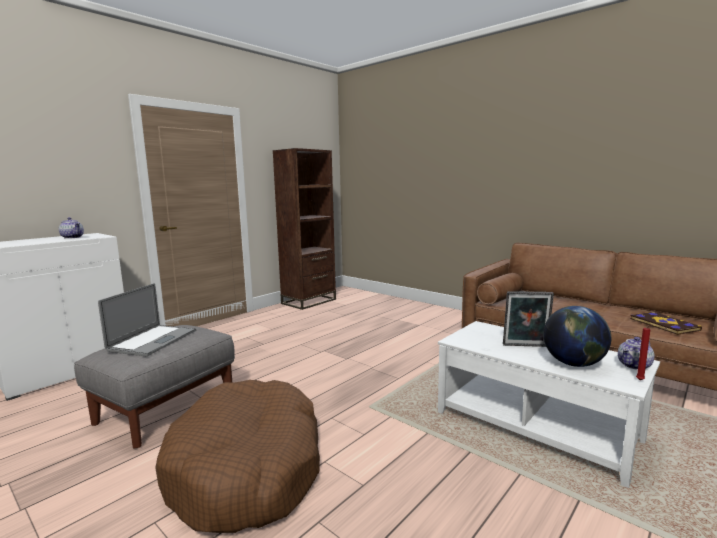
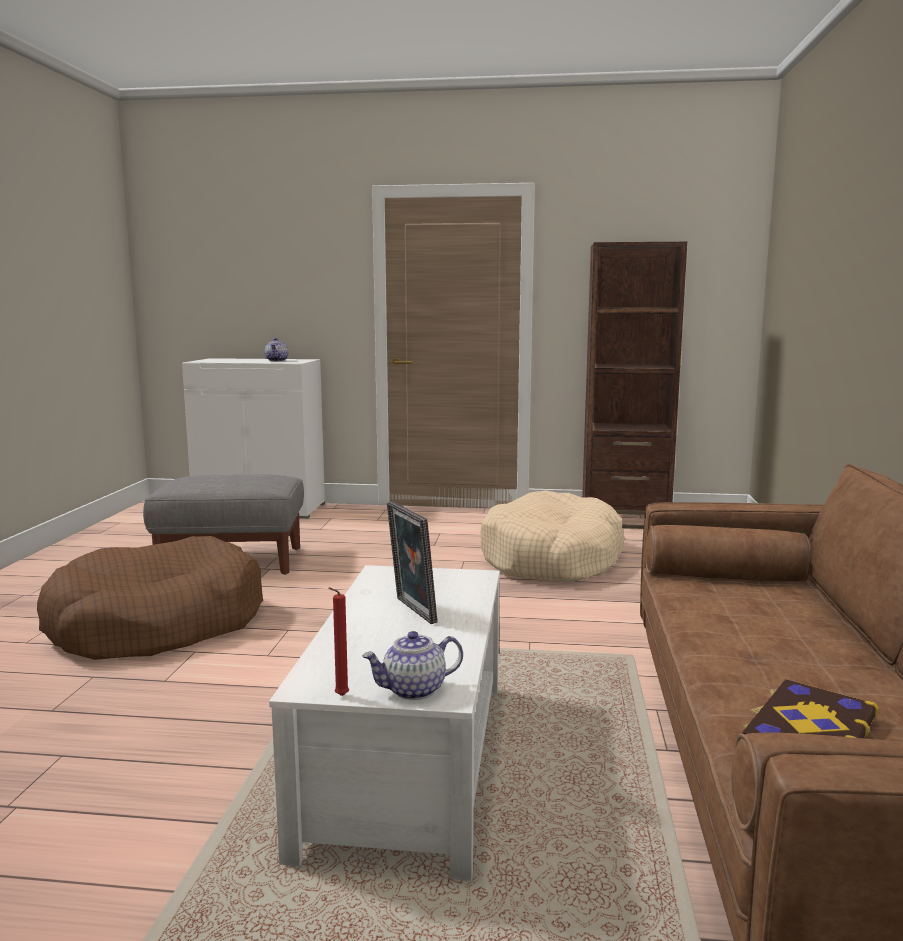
camera: 55 degrees right, 0 degrees up
(153, 340) = (224, 478): laptop -> none
(333, 327) = (552, 559): none -> beige dog bed
(574, 363) = (368, 647): globe -> none
(634, 365) = (414, 690): teapot -> teapot turned 45 degrees counterclockwise

